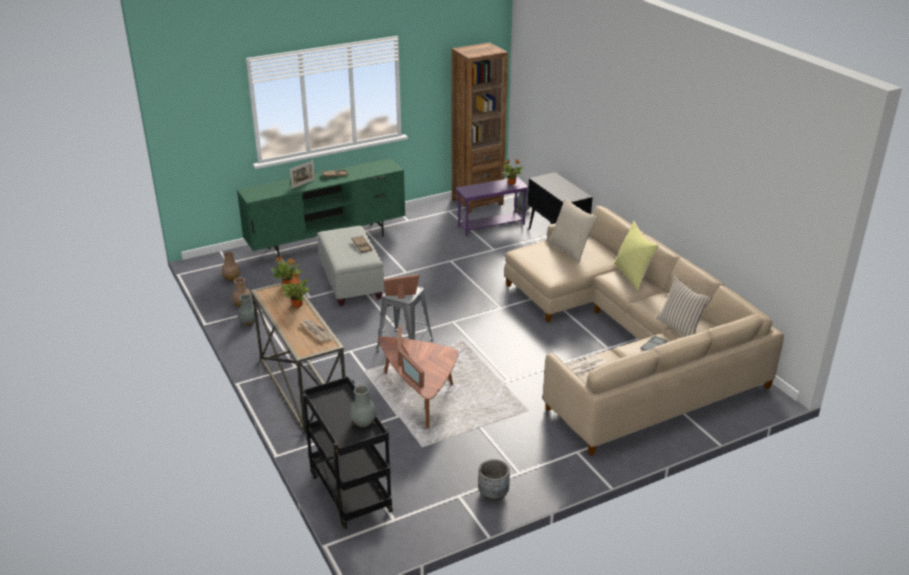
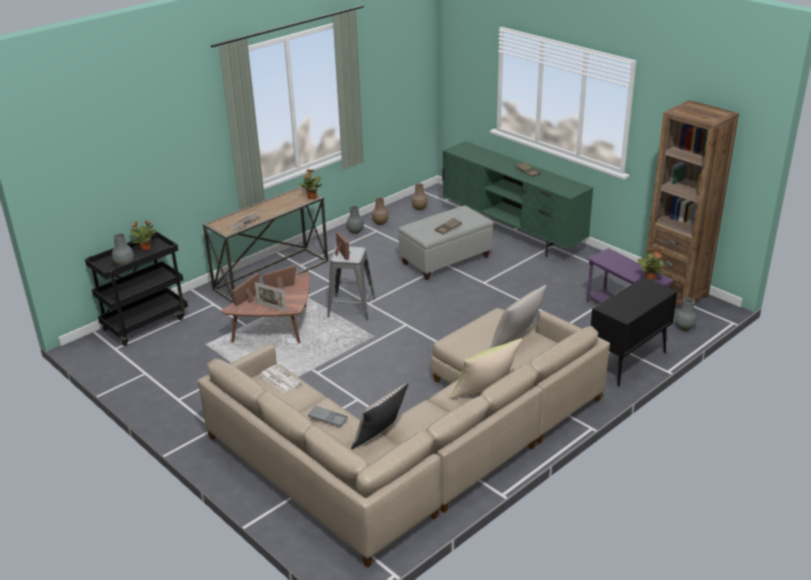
camera: 75 degrees right, 0 degrees up
(297, 304) = (284, 207): potted plant -> potted plant (146, 248)
(303, 184) = (497, 162): picture frame -> picture frame (271, 307)
(493, 494) = (149, 390): grey planter -> none

